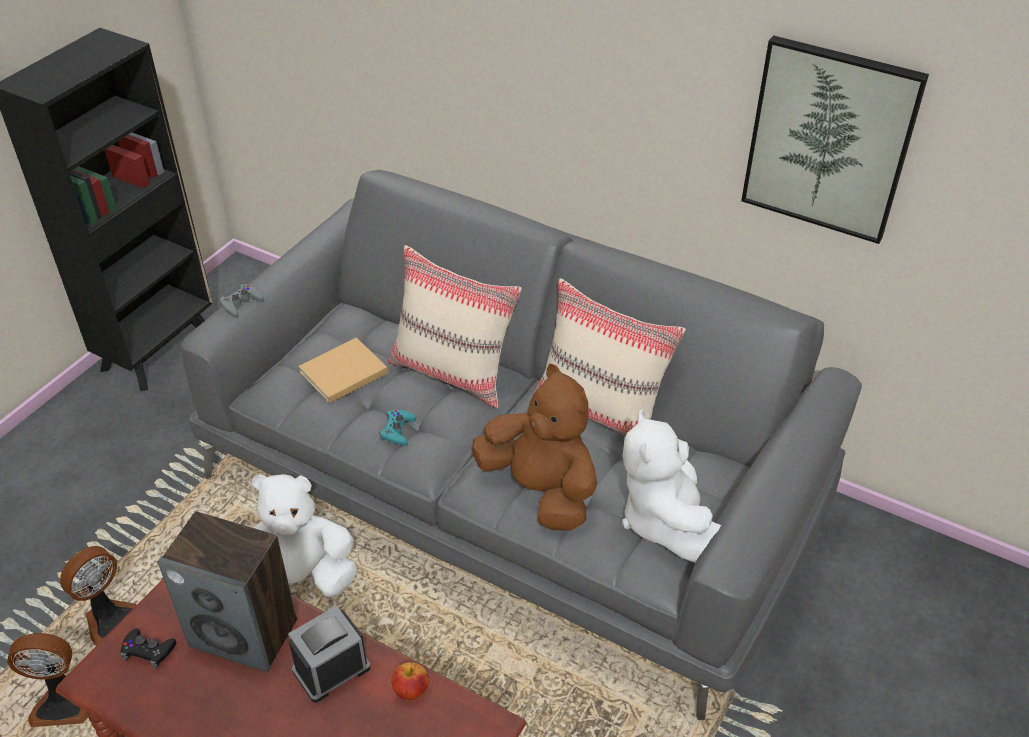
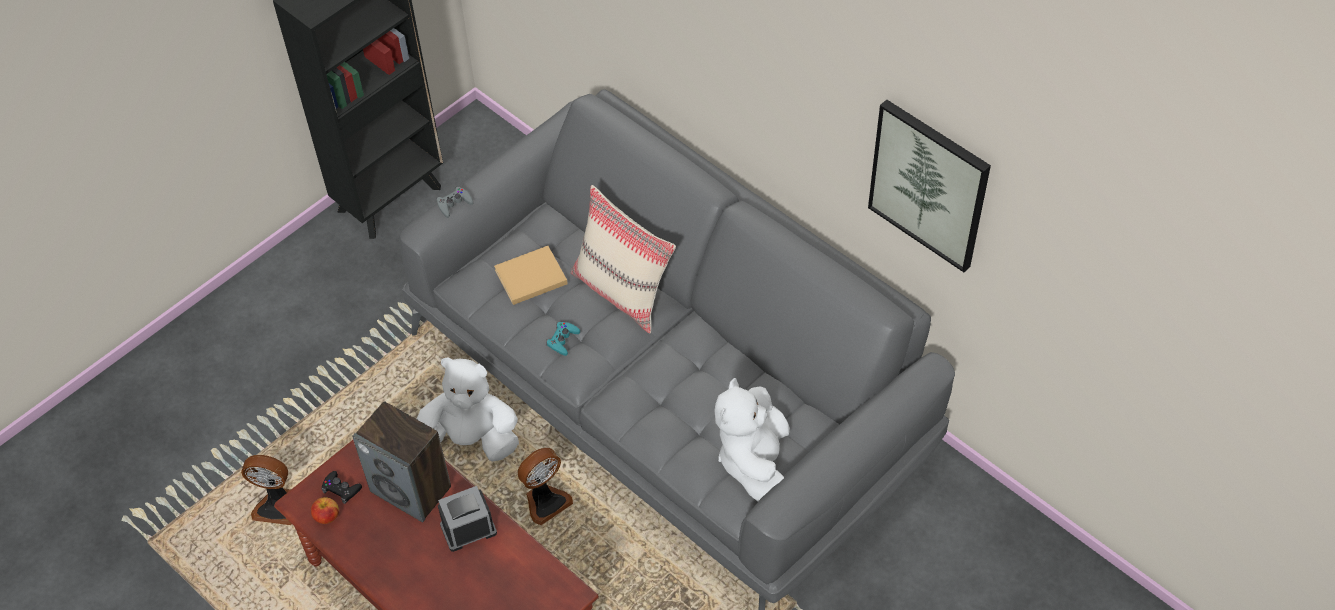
camera: 15 degrees right, 10 degrees up
(110, 619) = (320, 445): fan -> fan (545, 501)
(411, 690) = (521, 556): apple -> apple (327, 517)
(540, 490) = (663, 415): brown plush toy -> none
(600, 410) = (735, 352): beige pillow -> none

